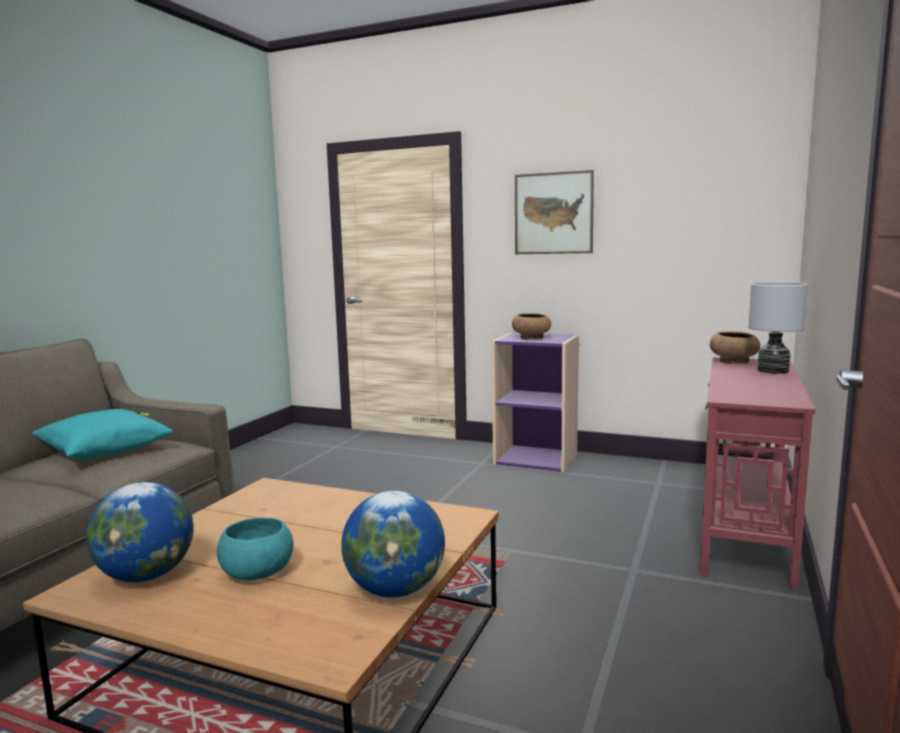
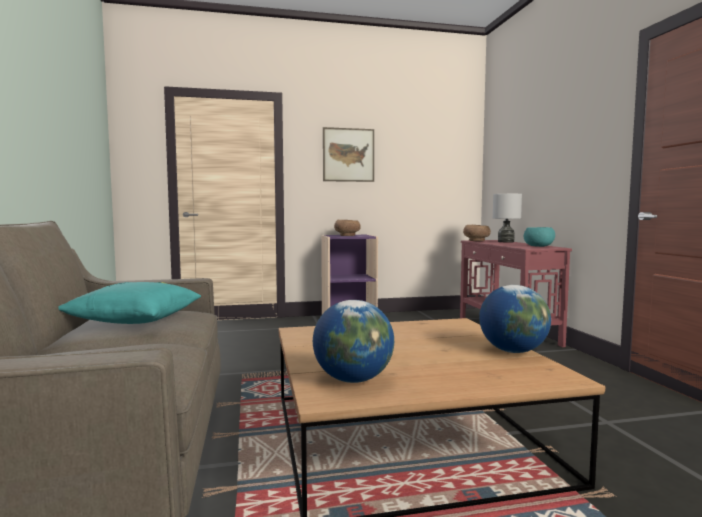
camera: 35 degrees left, 5 degrees down
(258, 571) = (420, 362): turquoise bowl -> turquoise bowl (538, 246)

